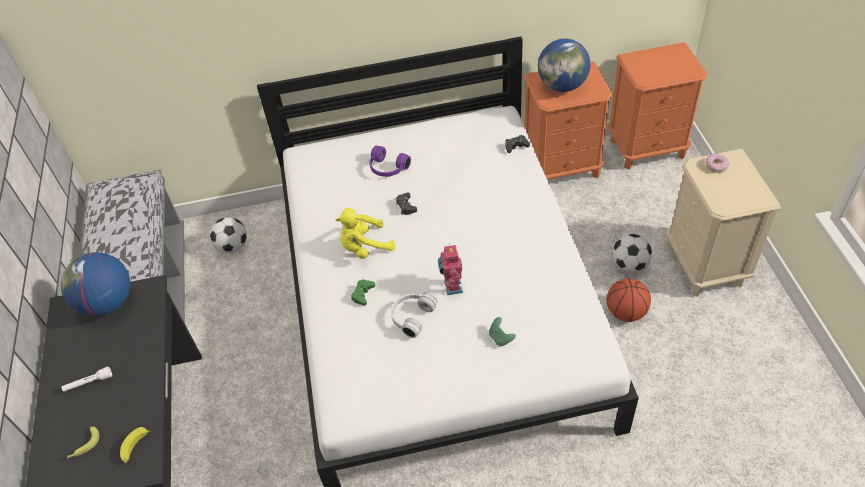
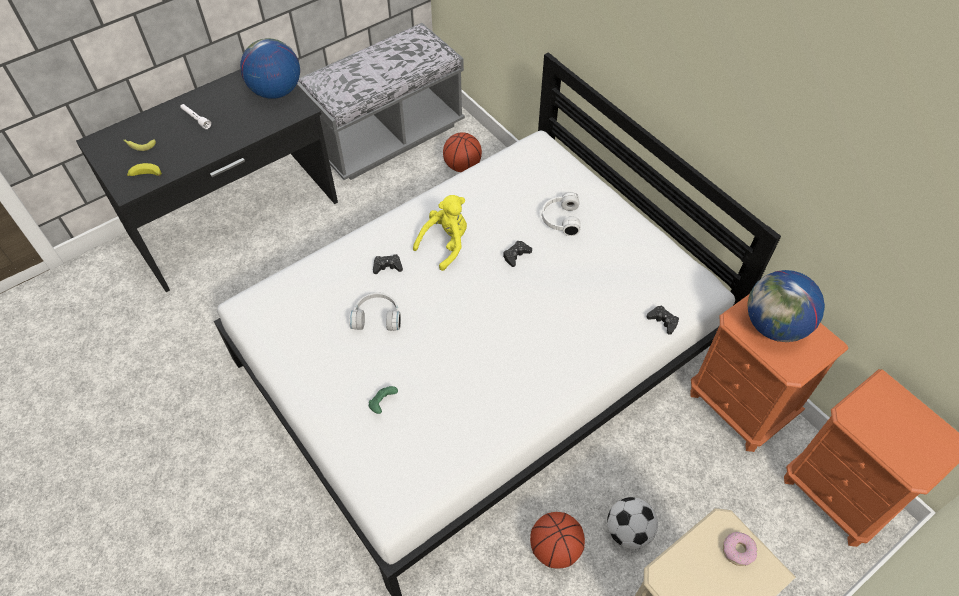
camera: 60 degrees right, 5 degrees up
(233, 246) = (462, 166): football -> basketball
(363, 294) = (387, 266): green game controller -> black game controller
(364, 247) = (445, 244): yellow plush toy -> yellow plush toy turned 90 degrees clockwise
(387, 168) = (560, 219): purple headphones -> white headphones
(451, 287) = (429, 336): toy robot -> none

